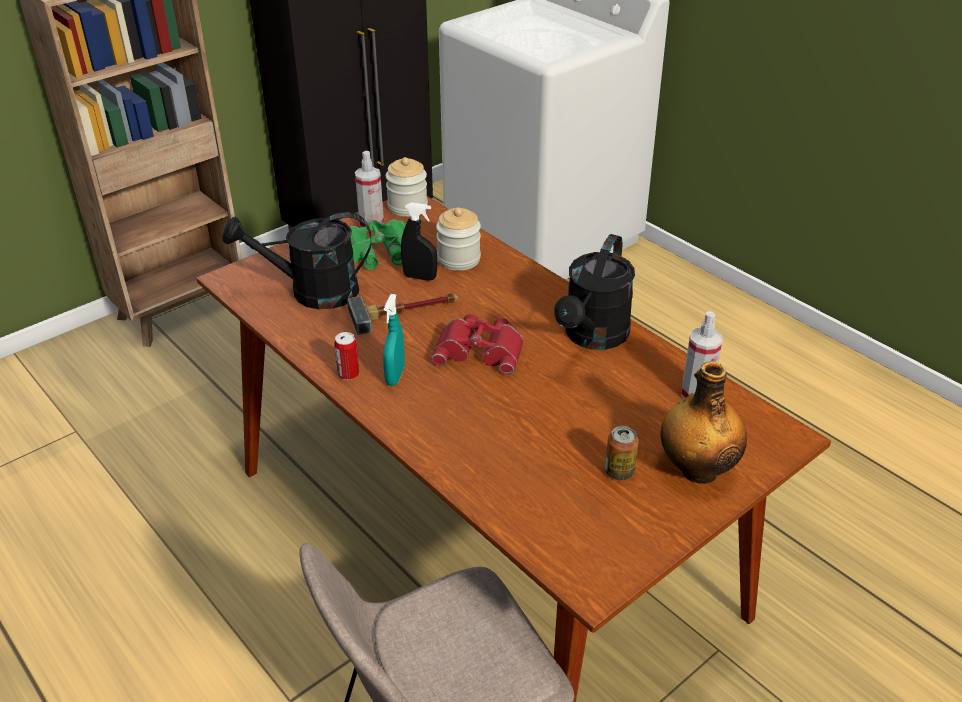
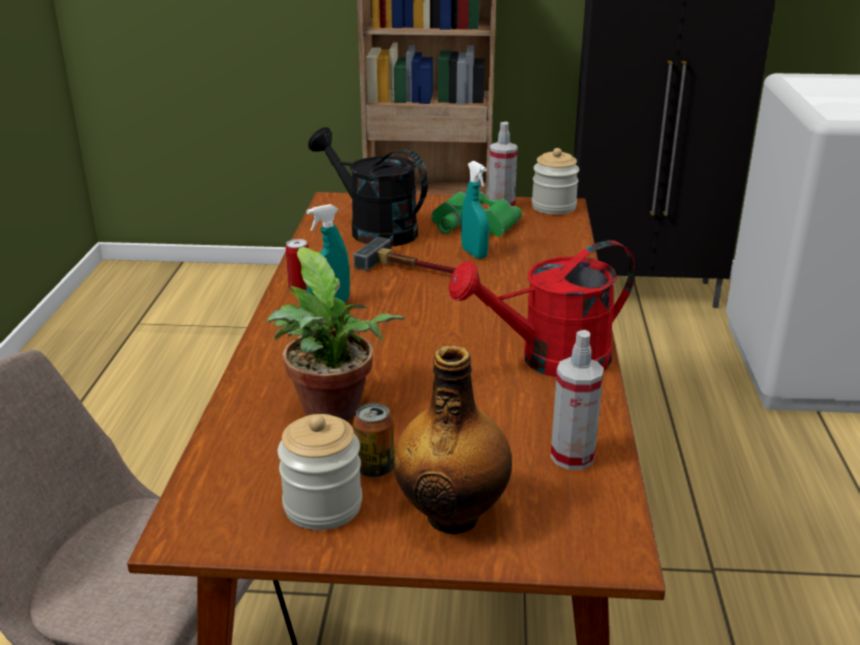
camera: 45 degrees right, 10 degrees down
(420, 277) = (474, 253): black spray bottle -> turquoise spray bottle
(458, 259) = (531, 255): jar -> jar (323, 506)
(480, 350) = (429, 320): red binoculars -> none
(538, 453) = (333, 413): none -> potted plant
(593, 337) = (550, 360): black watering can -> red watering can

